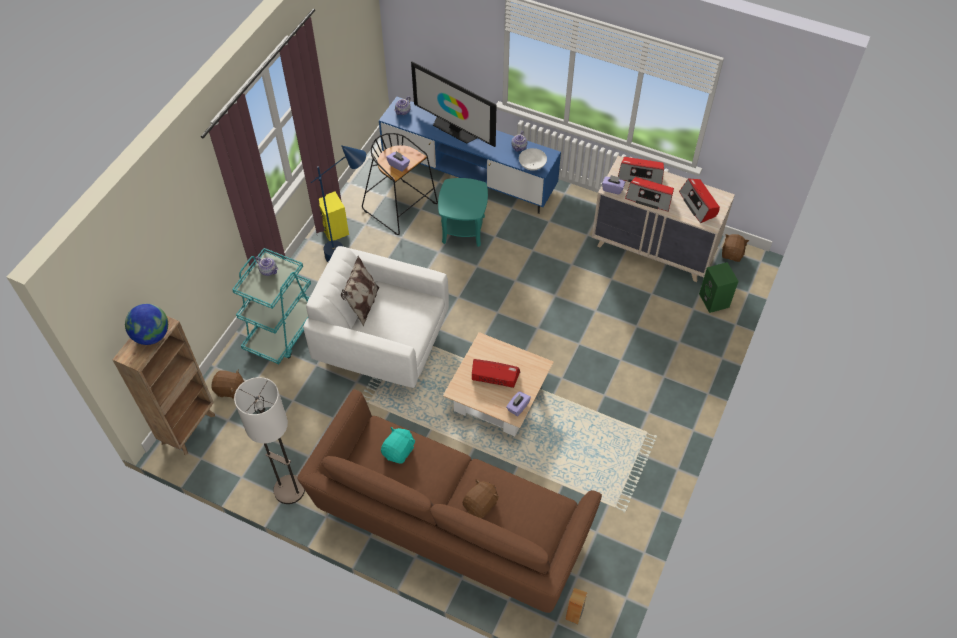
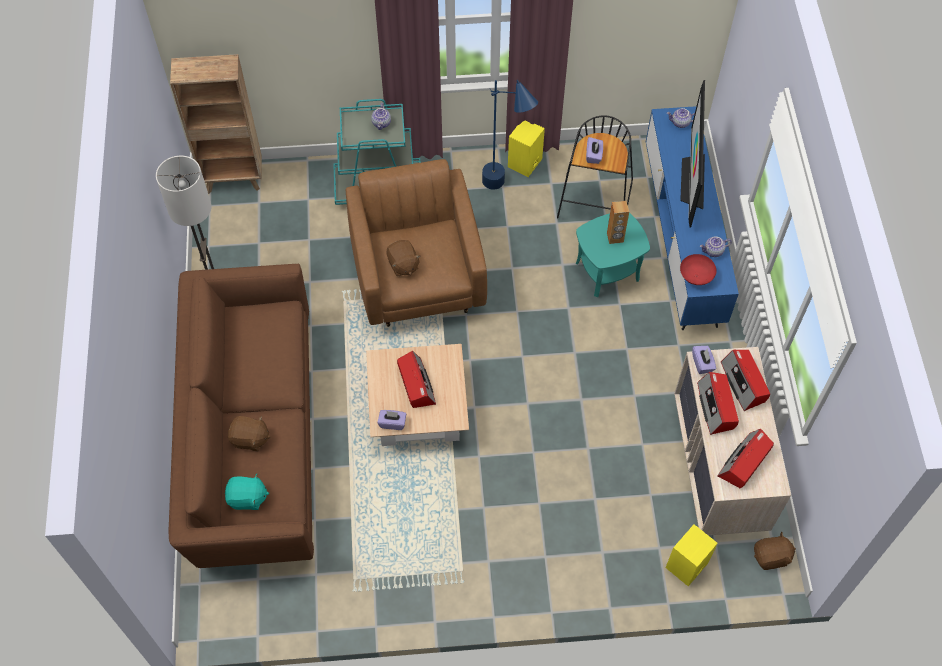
camera: 60 degrees right, 5 degrees up
(152, 335) = (211, 70): globe -> none
(230, 389) = (290, 185): brown plush toy -> brown plush toy (403, 265)
(363, 305) = (414, 225): pillow -> none
(382, 343) = (418, 275): white armchair -> brown armchair
(399, 451) = (269, 341): turquoise plush toy -> turquoise plush toy (247, 498)
(532, 165) = (696, 276): white bowl -> red bowl
(574, 615) = (215, 595): brown speaker -> brown speaker (615, 238)
(715, 301) = (686, 566): green speaker -> yellow speaker

